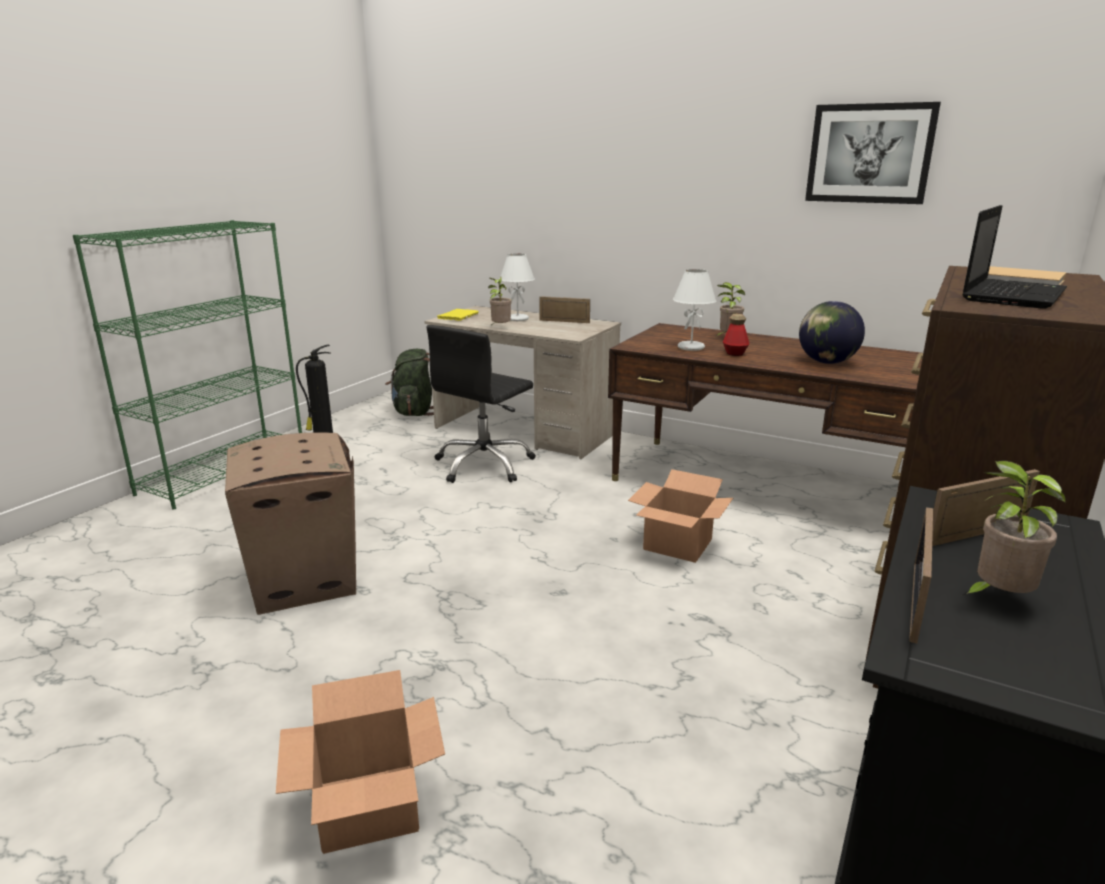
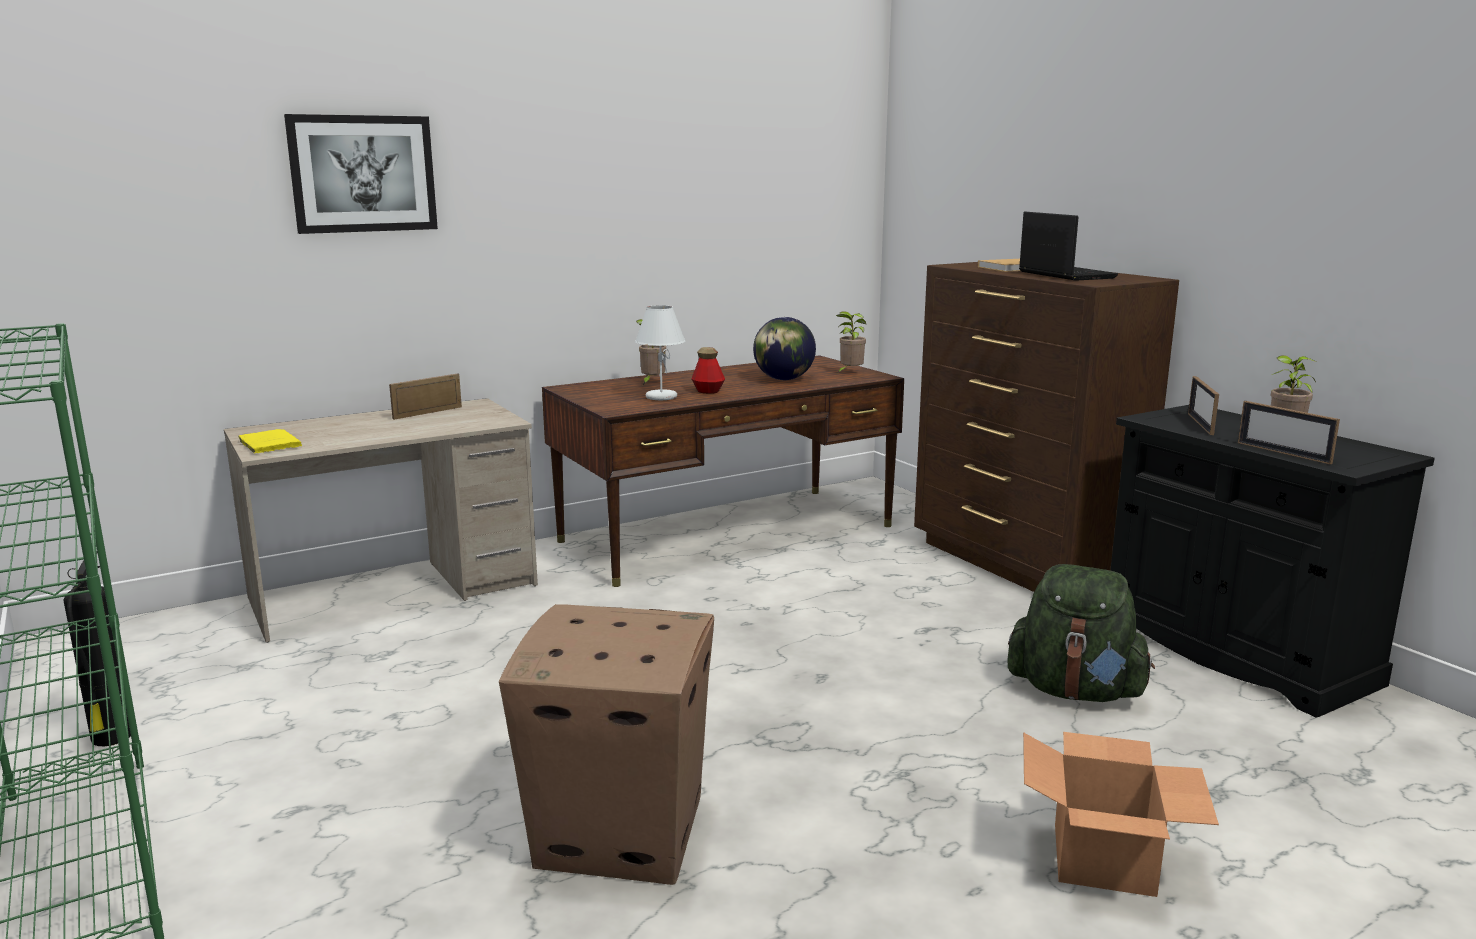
camera: 60 degrees left, 5 degrees down
(415, 412) = (167, 643): green backpack -> green backpack (1075, 691)
(484, 465) = (455, 640): black office chair -> none
(500, 328) = (388, 438): potted plant -> potted plant (849, 373)
(518, 319) = (362, 425): white table lamp -> none
(678, 544) = (792, 600): cardboard box -> none
(869, 154) = (729, 172): picture -> picture (363, 174)

